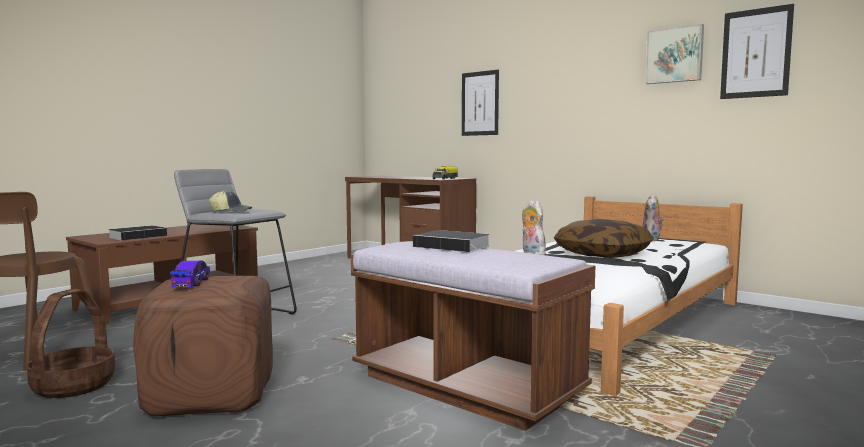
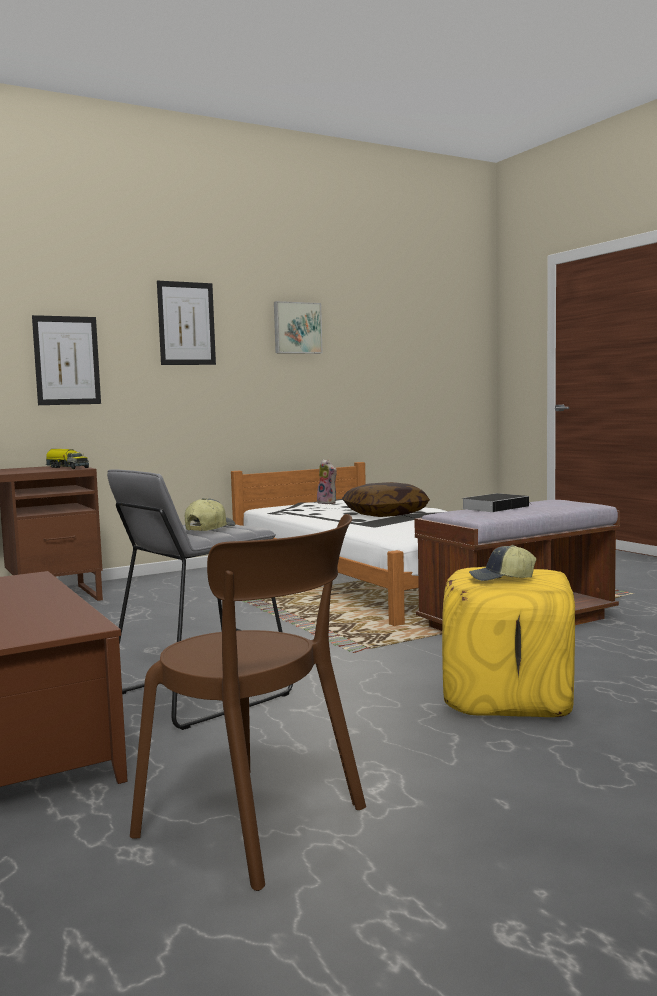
camera: 70 degrees left, 0 degrees up
(73, 385) = (449, 766): basket -> none
(139, 236) = (49, 614): book -> none
(192, 282) = (501, 579): toy car -> cap
(209, 395) = (508, 699): brown ottoman -> yellow ottoman
(531, 253) = (360, 524): plush toy -> none
(755, 53) = (355, 335): picture -> picture (186, 323)

